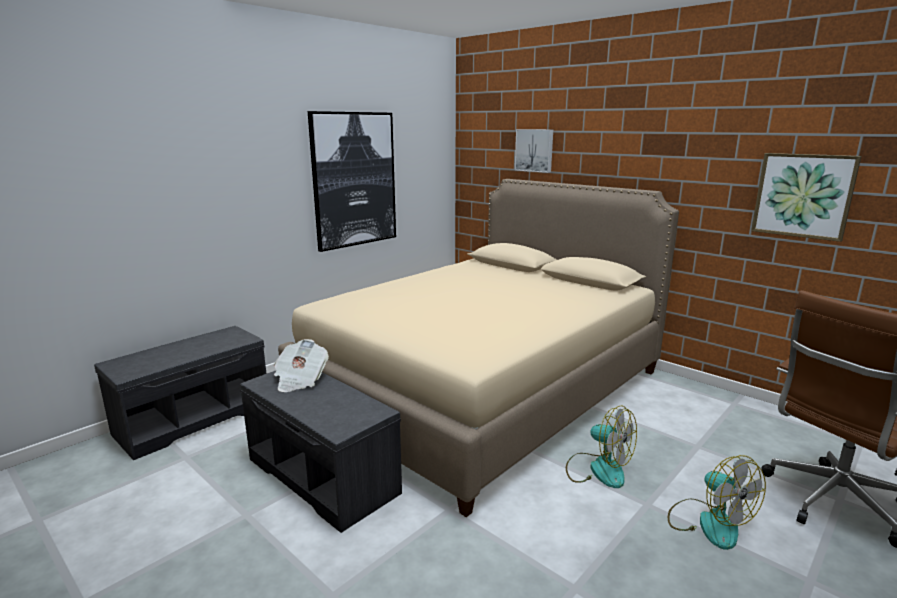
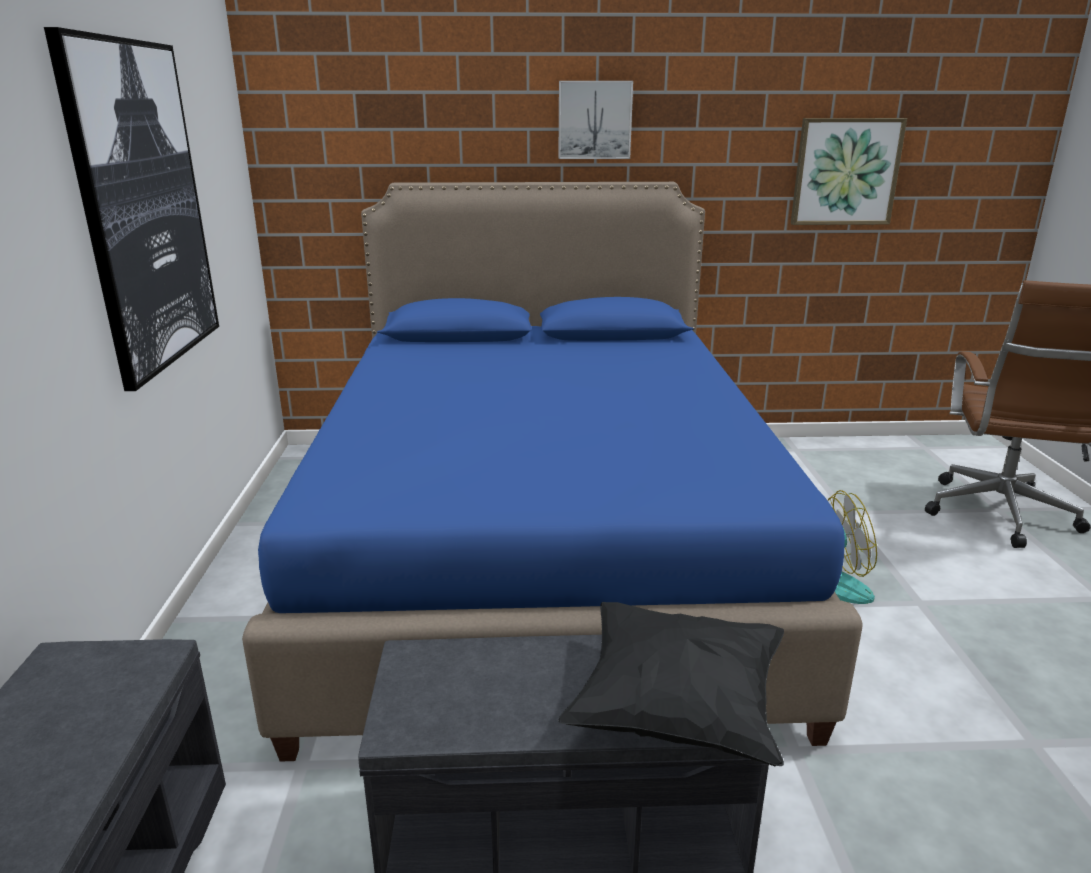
camera: 45 degrees left, 5 degrees up
(300, 379) = (468, 674): newspaper -> none
(330, 419) = (676, 710): none -> black pillow
(483, 388) = (542, 552): beige bed -> blue bed
(534, 150) = (437, 127): picture -> picture (594, 120)
(709, 522) = (980, 589): fan -> none

